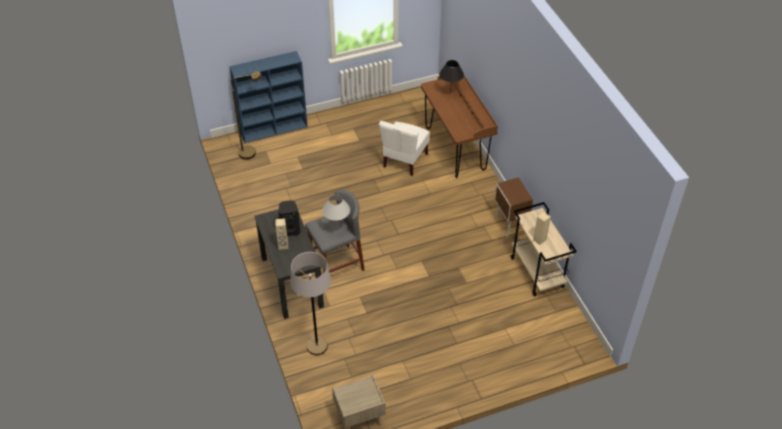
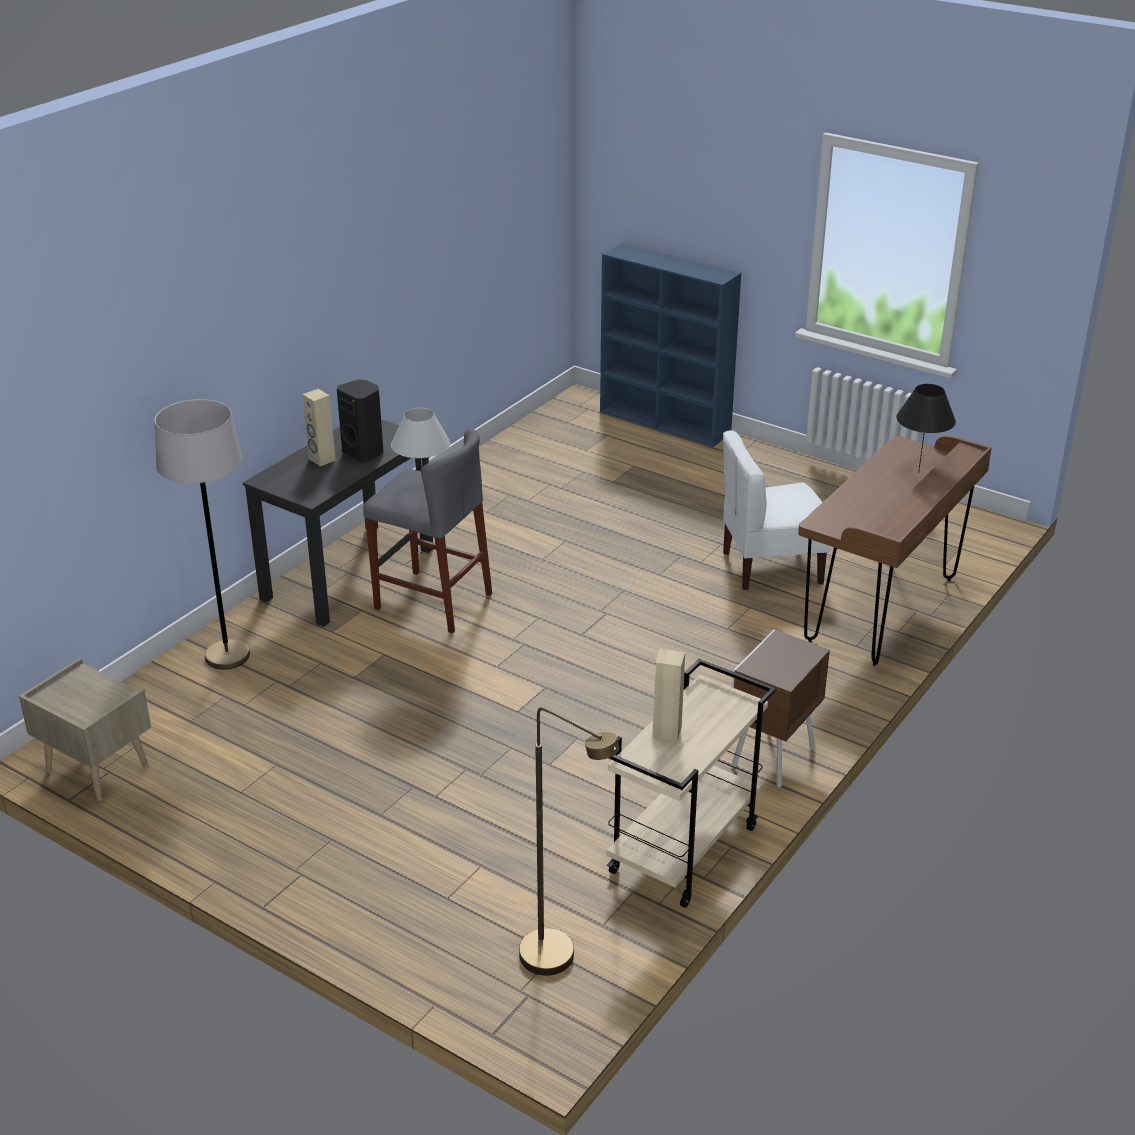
camera: 55 degrees right, 15 degrees down
(252, 152) = (589, 425): brown floor lamp -> brown floor lamp (560, 961)

